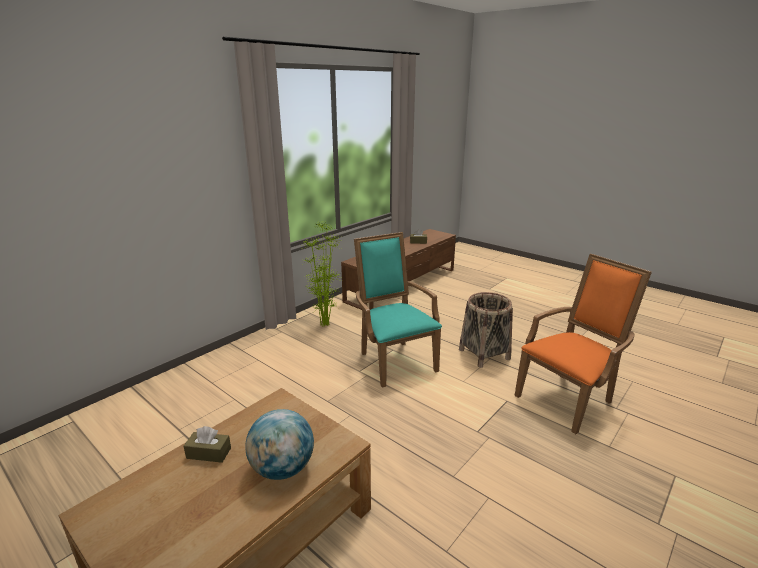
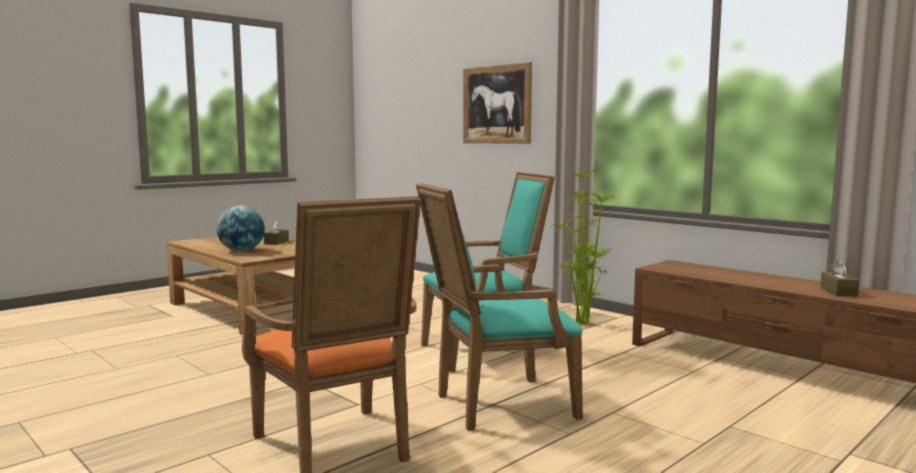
camera: 95 degrees right, 15 degrees down
(159, 185) = (496, 104): none -> picture
(484, 354) = (496, 406): basket -> turquoise armchair

